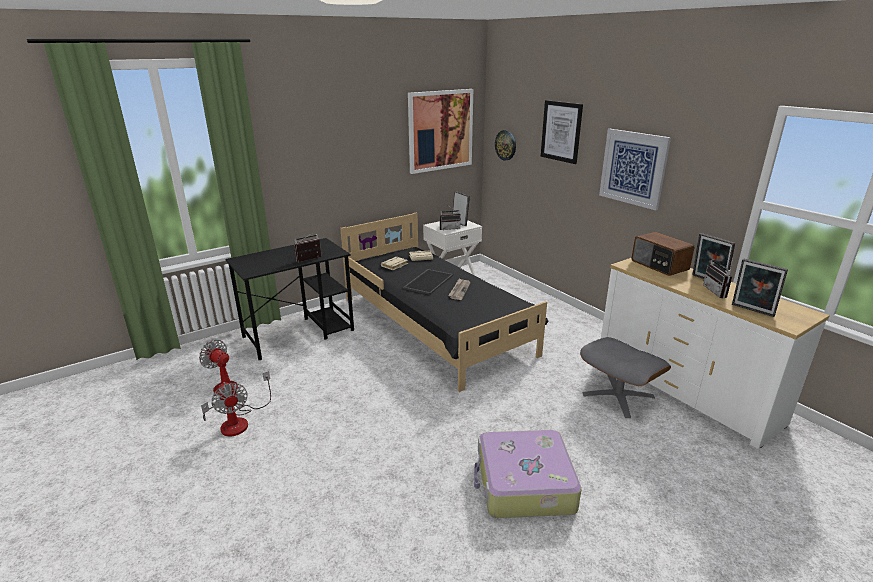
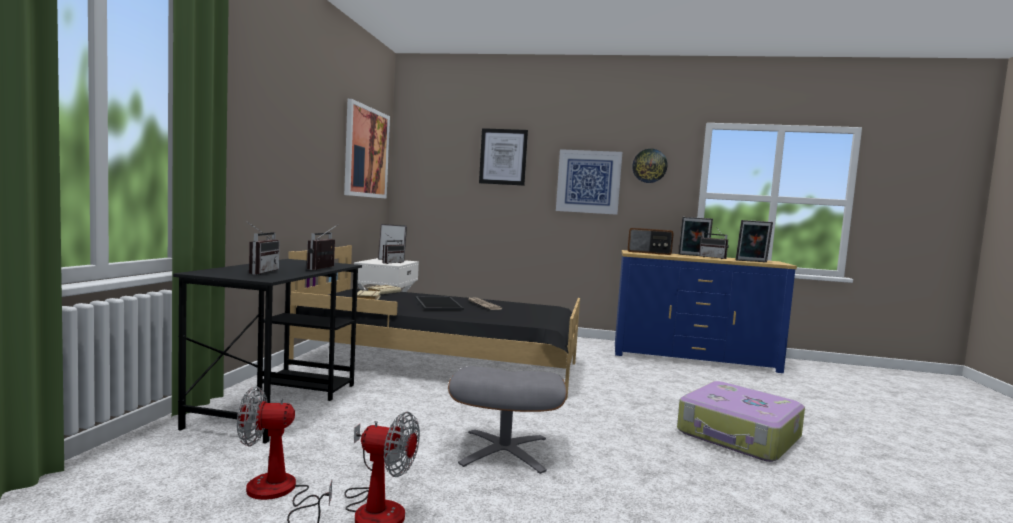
camera: 45 degrees left, 20 degrees down
(264, 262) = (259, 272): none -> radio
(505, 145) = (427, 177): wall clock -> wall clock (649, 166)
(618, 395) = (670, 370): grey ottoman -> grey ottoman (504, 451)
(684, 389) = (693, 358): white dresser -> blue dresser

